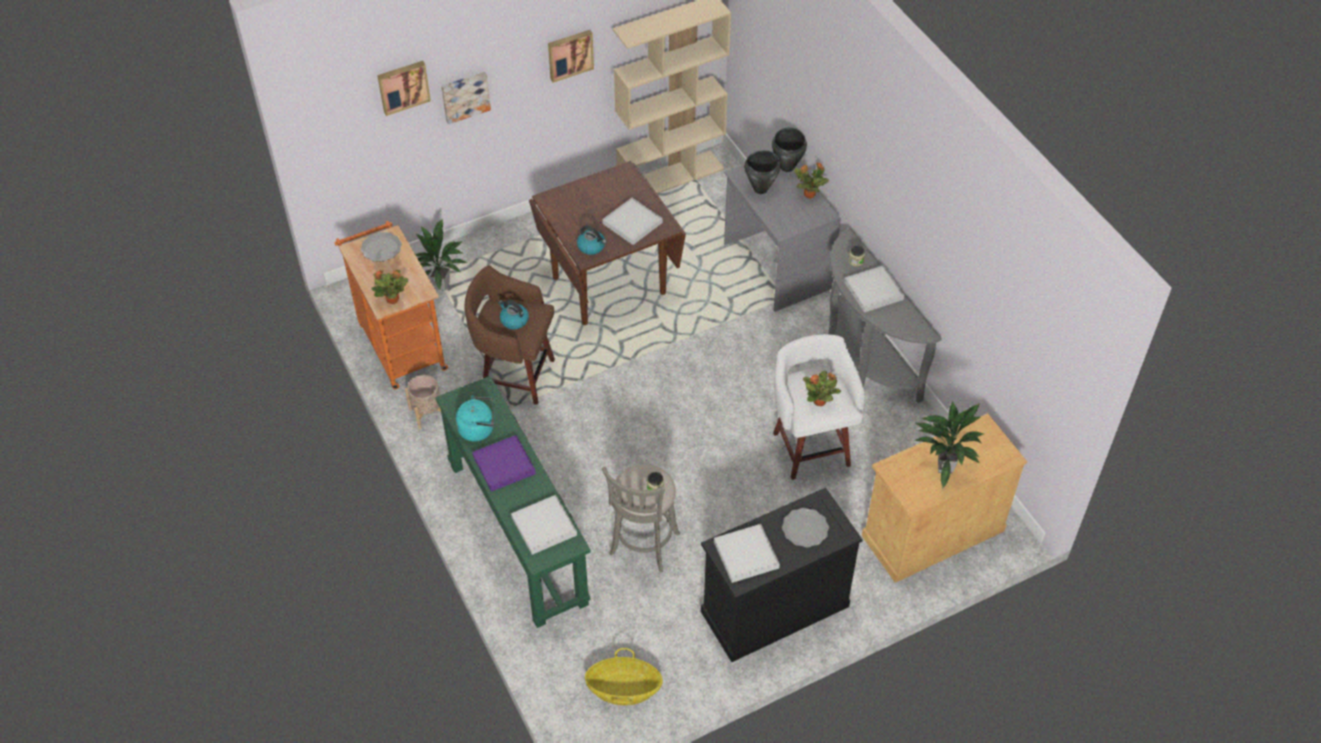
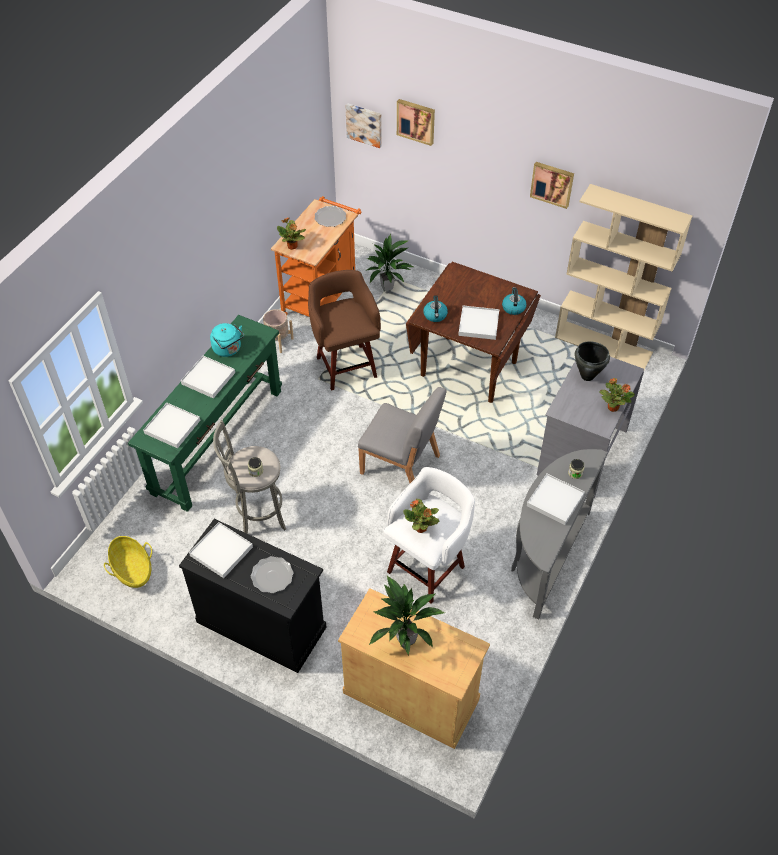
camera: 55 degrees right, 0 degrees up
(465, 96) = (461, 161): picture -> picture (364, 124)
(504, 465) = (208, 378): purple tray -> white tray
(514, 320) = (344, 318): kettle -> kettle (513, 307)
(679, 401) = (401, 465): none -> grey chair
(787, 167) = (627, 379): black cooking pot -> none

